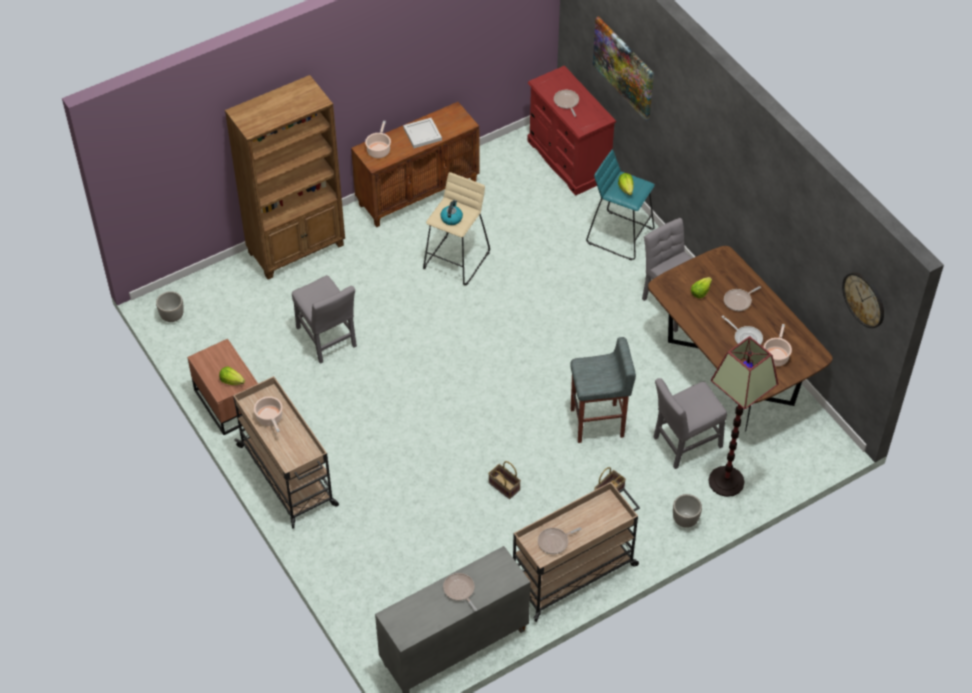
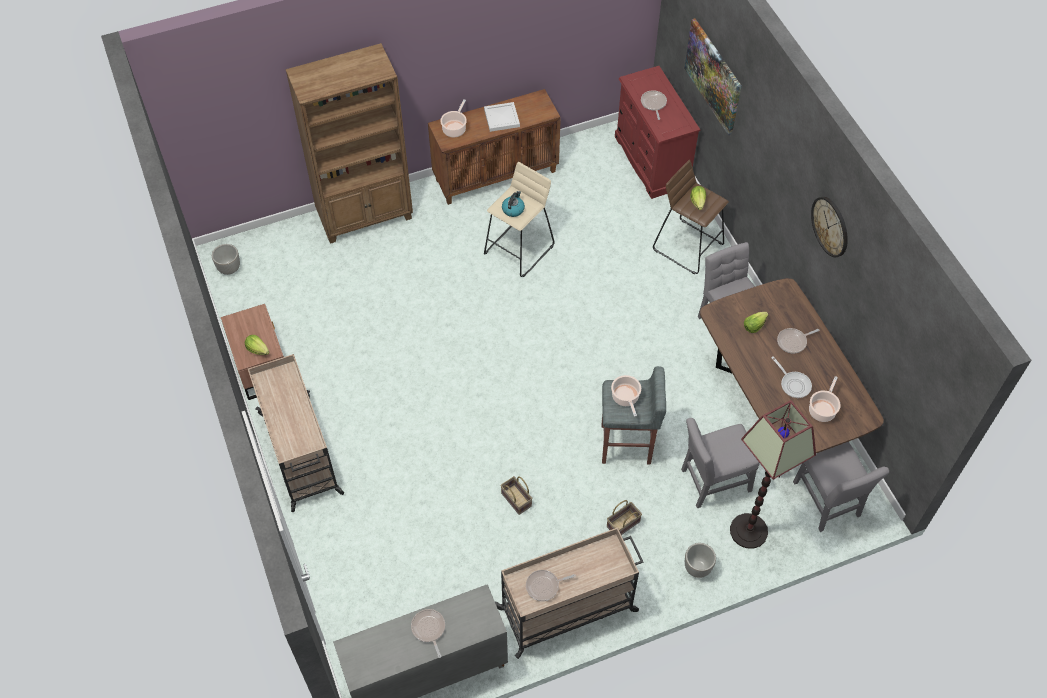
camera: 10 degrees right, 5 degrees up
(270, 418) = (280, 398): cooking pot -> cooking pot (625, 398)
(327, 340) = (373, 314): grey chair -> grey chair (827, 502)
(620, 235) = (688, 246): turquoise stool -> brown stool
(864, 299) = (929, 373): wall clock -> wall clock (830, 226)

